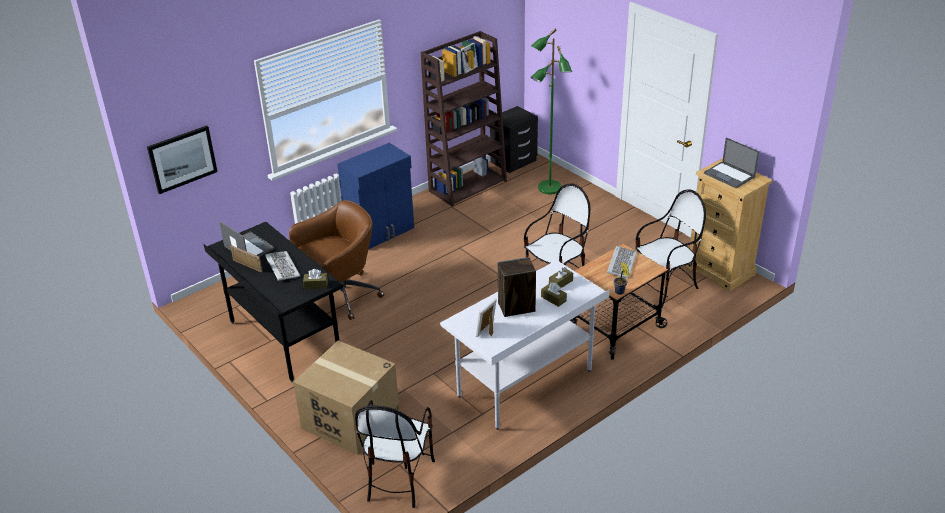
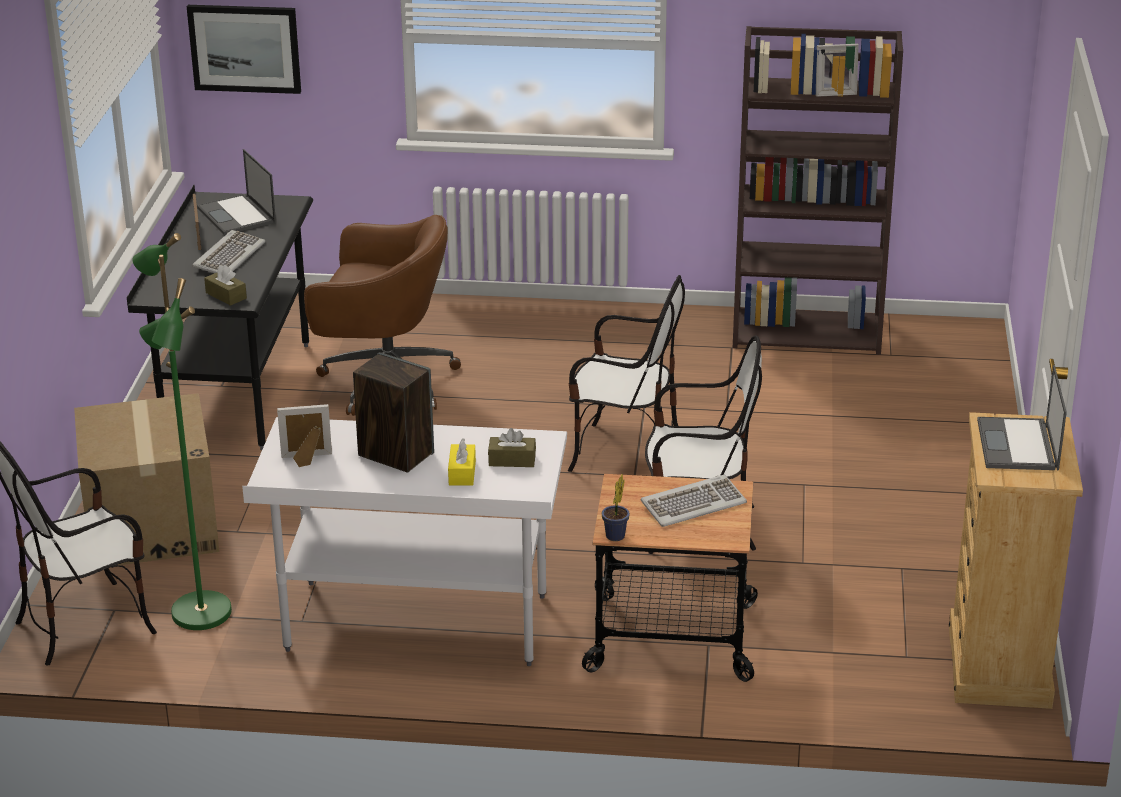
camera: 45 degrees right, 5 degrees down
(248, 247) = (237, 215): laptop -> laptop turned 150 degrees clockwise
(381, 232) = (573, 331): blue cabinet -> none
(513, 161) = (943, 333): black nightstand -> none
(549, 188) = (930, 398): green floor lamp -> green floor lamp (199, 612)
(553, 299) = (462, 473): brown tissue box -> yellow tissue box
(665, 287) = (855, 633): chair -> chair (625, 454)

